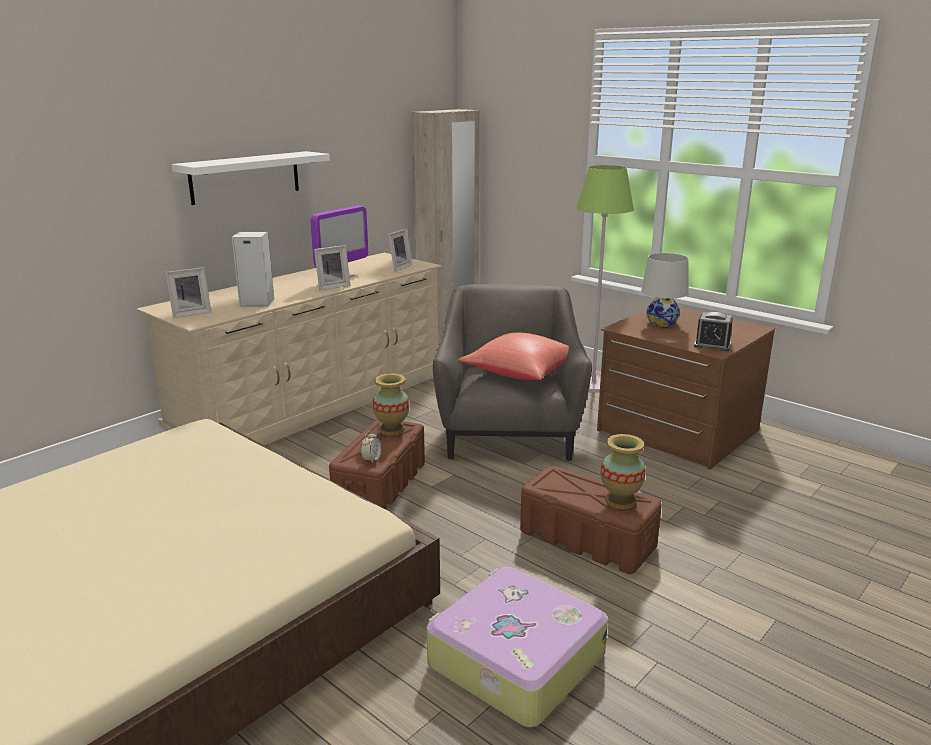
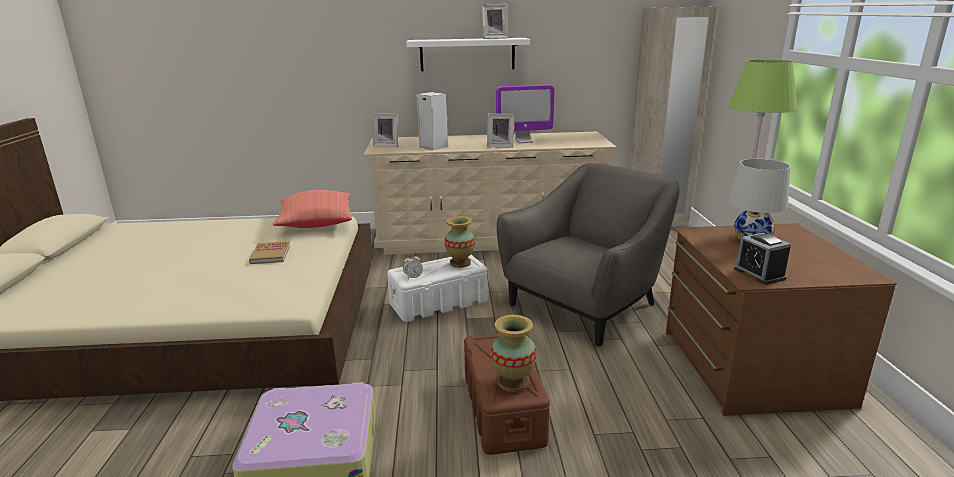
camera: 45 degrees right, 0 degrees up
(215, 492) = (270, 254): none -> book
(381, 484) = (439, 302): brown storage box -> white storage box
(398, 267) = (578, 142): picture frame -> picture frame (494, 38)
(519, 374) = (585, 251): red pillow -> red pillow (316, 224)

